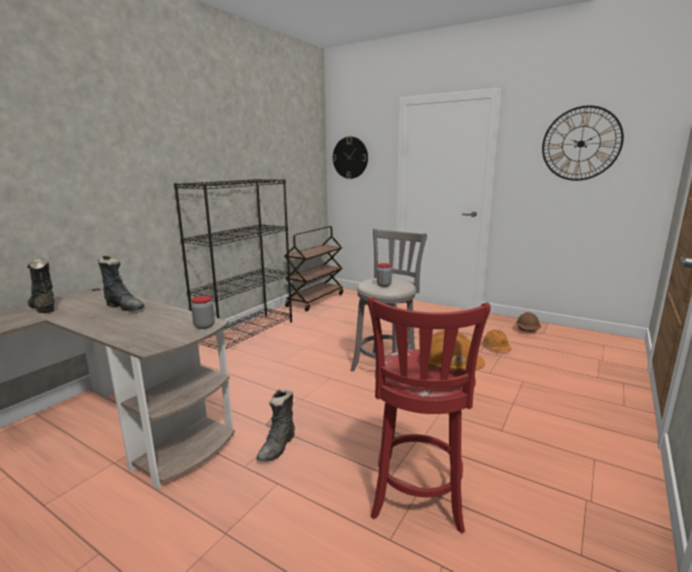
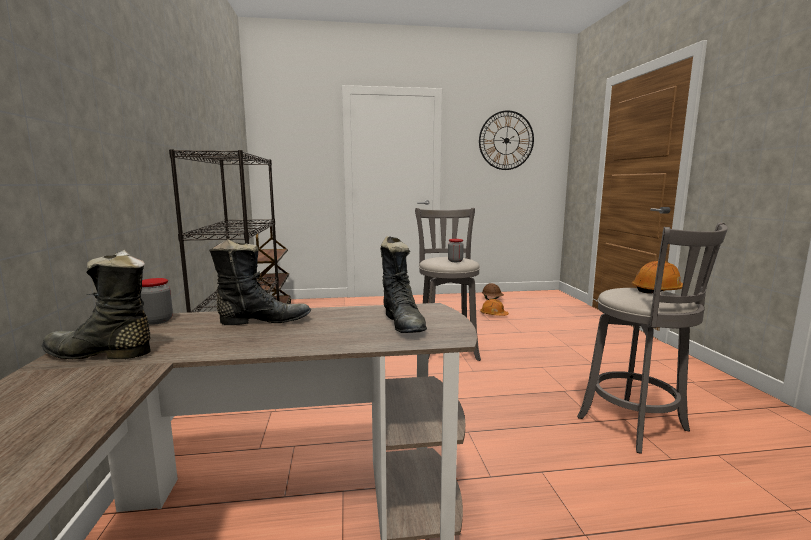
camera: 40 degrees left, 5 degrees down
(204, 326) = (433, 311): jar -> jar (157, 321)
(278, 447) = (485, 445): black boot -> black boot (403, 324)
(350, 157) = (283, 146): wall clock -> none
(417, 500) = (637, 426): red stool -> grey stool

